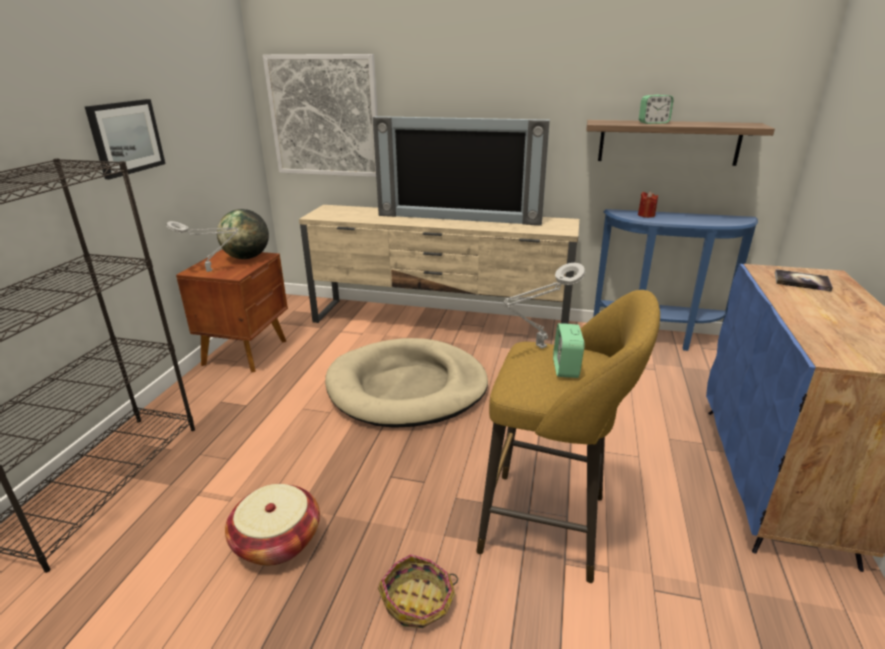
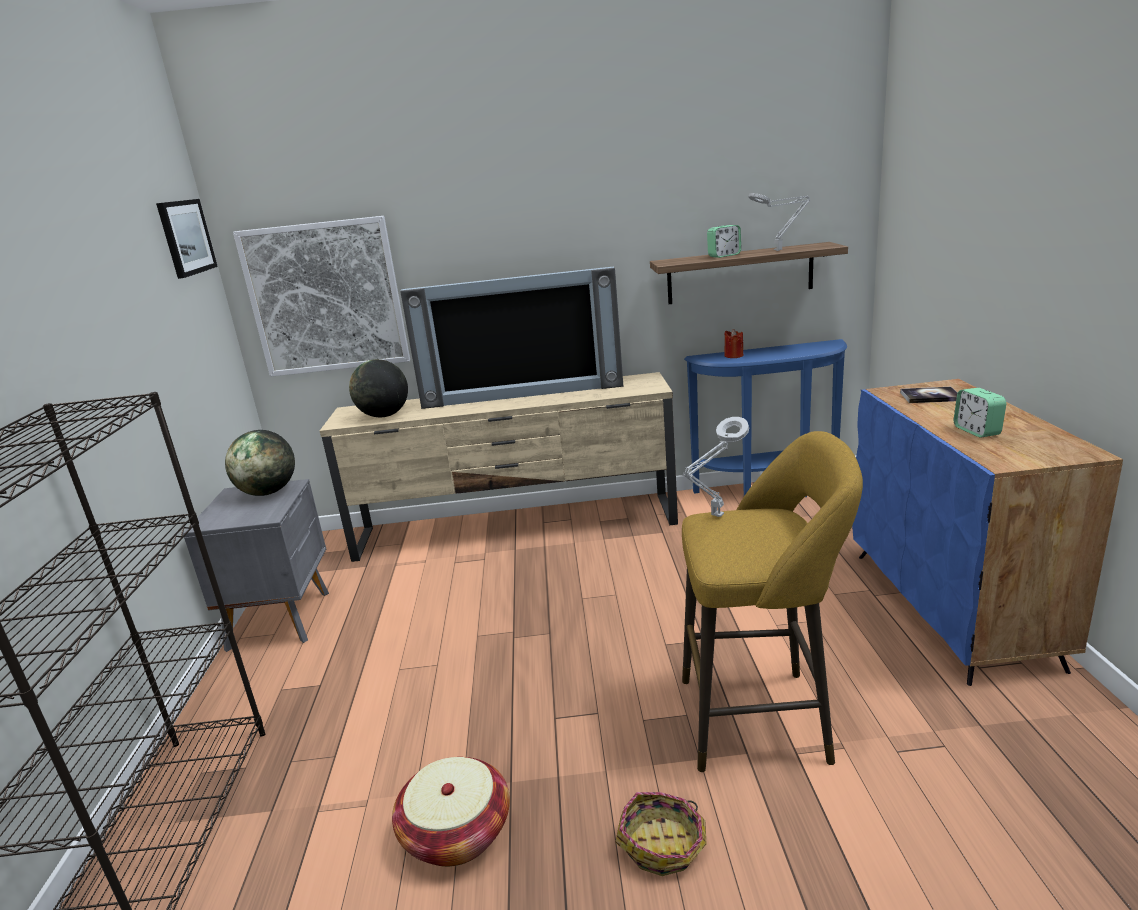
camera: 15 degrees left, 5 degrees down
(126, 137) = (106, 362): picture -> picture (186, 237)
(211, 271) = (231, 518): grey table lamp -> grey table lamp (779, 250)
(247, 352) = (282, 619): brown nightstand -> grey nightstand
(349, 216) = (384, 415): none -> globe
(407, 387) = (518, 611): beige dog bed -> none
(566, 368) = (759, 531): alarm clock -> alarm clock (977, 431)

